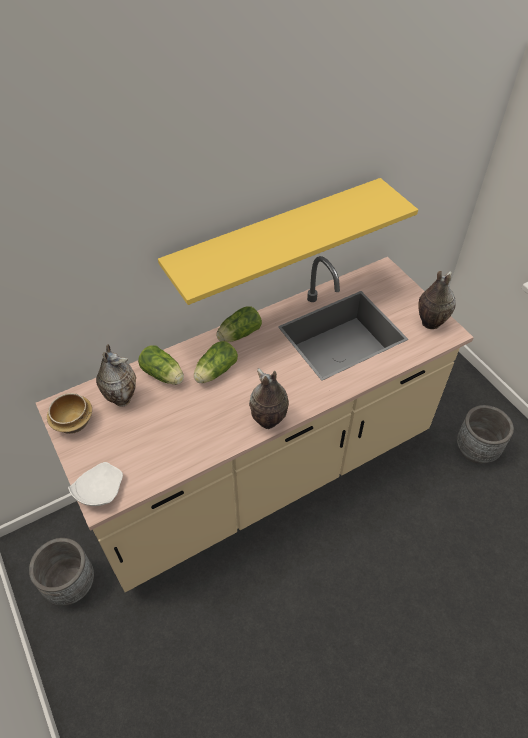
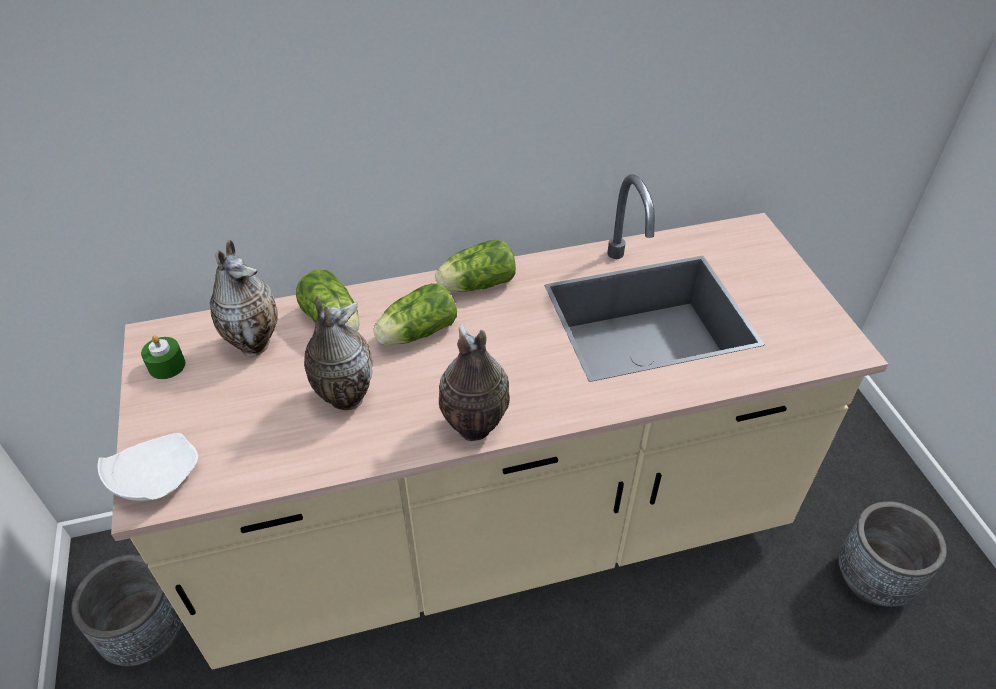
camera: 15 degrees right, 5 degrees down
(74, 423) = (167, 366): bowl -> green candle
(275, 239) = (561, 133): yellow shelf -> none
(429, 323) = (810, 326): vase -> vase (343, 397)

